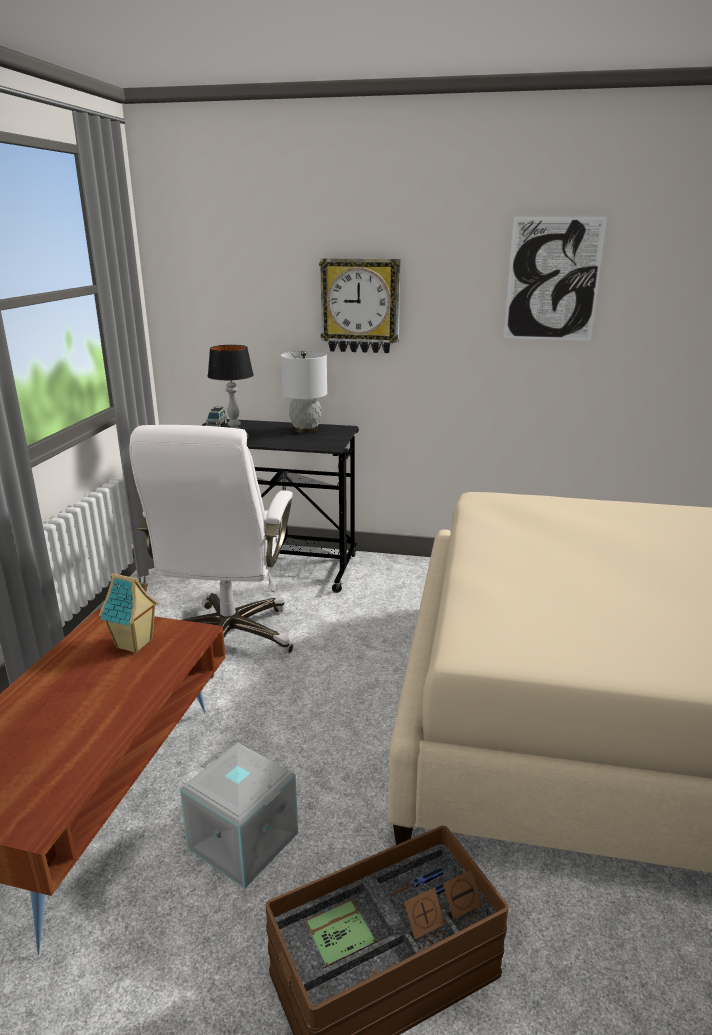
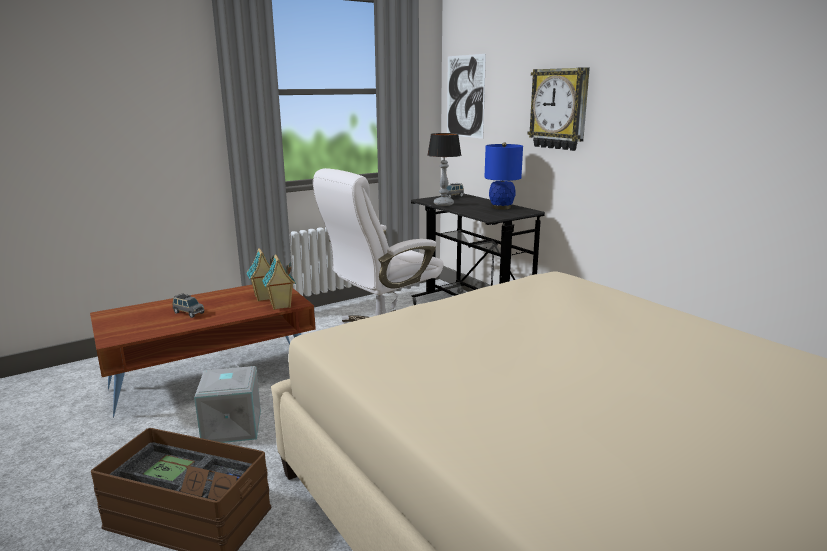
camera: 45 degrees right, 5 degrees down
(68, 719) = (188, 313): none -> grey toy car
(183, 646) = (280, 306): none -> toy house
(305, 430) = (501, 207): white table lamp -> blue table lamp
(553, 280) = (717, 83): picture -> picture (465, 96)

